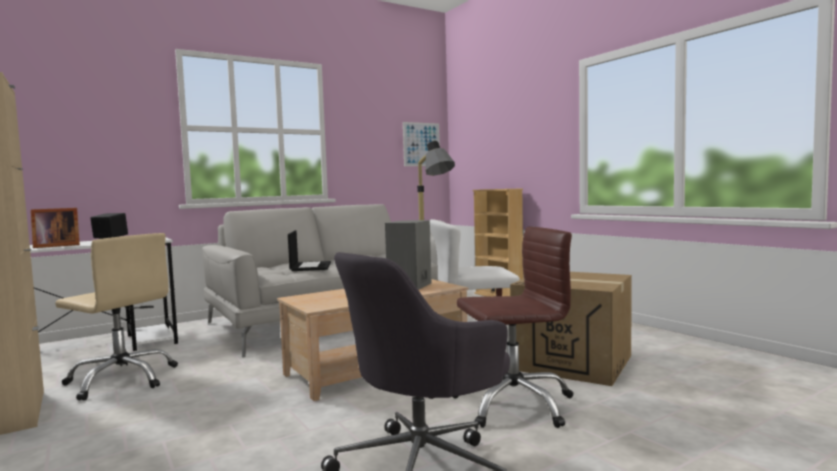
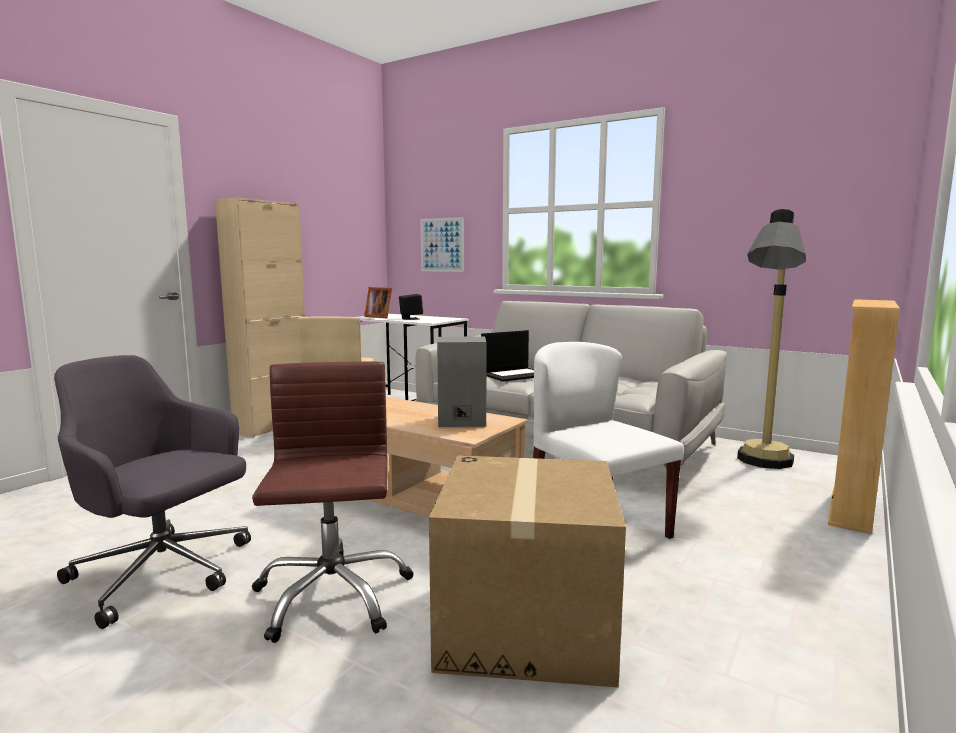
camera: 65 degrees right, 5 degrees up
(421, 144) = (840, 210): picture -> picture (442, 245)
(513, 404) = (331, 596): brown office chair -> brown office chair turned 150 degrees counterclockwise

